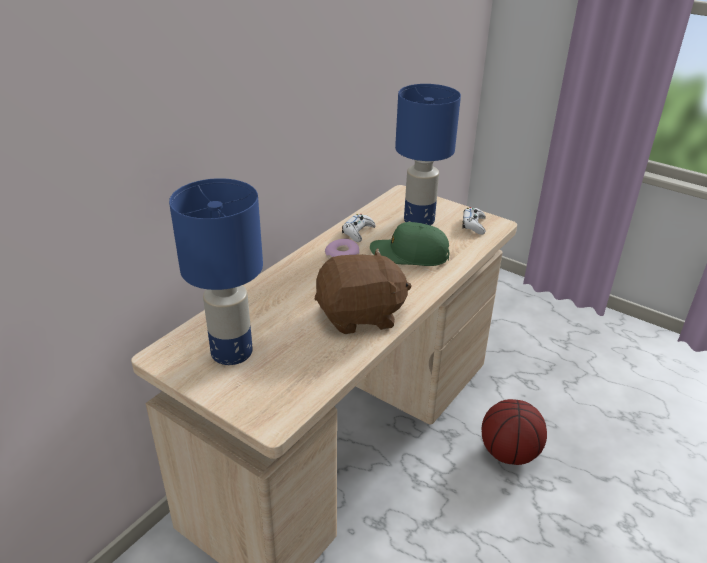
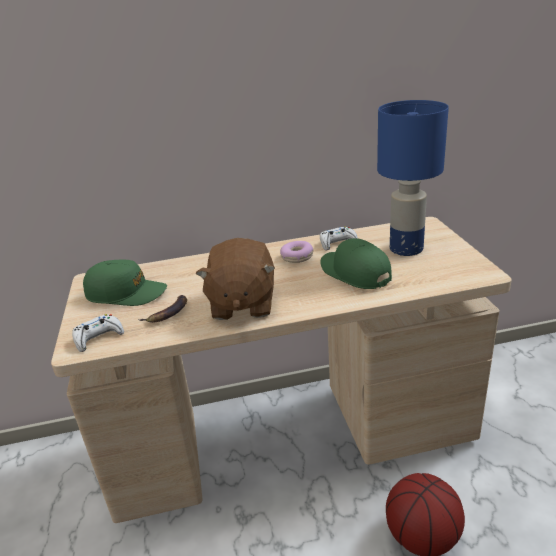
camera: 45 degrees right, 5 degrees down
(230, 352) = (126, 293): blue table lamp -> green cap
(306, 351) = (168, 313): none -> banana
(360, 315) = (242, 304): brown plush toy -> brown plush toy turned 60 degrees clockwise
(473, 225) = (456, 267): white game controller -> white game controller (98, 337)

